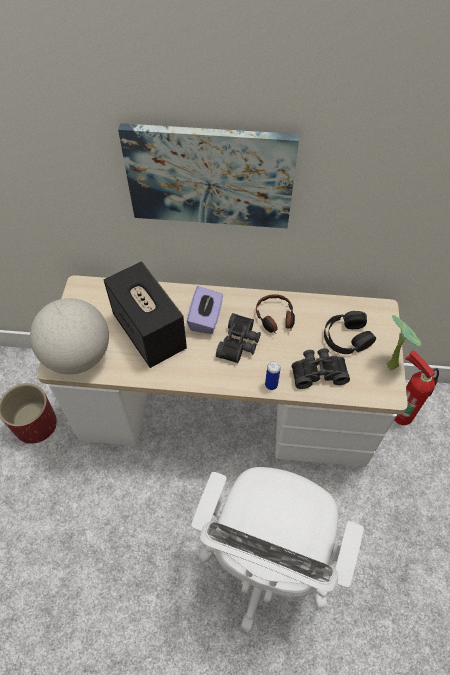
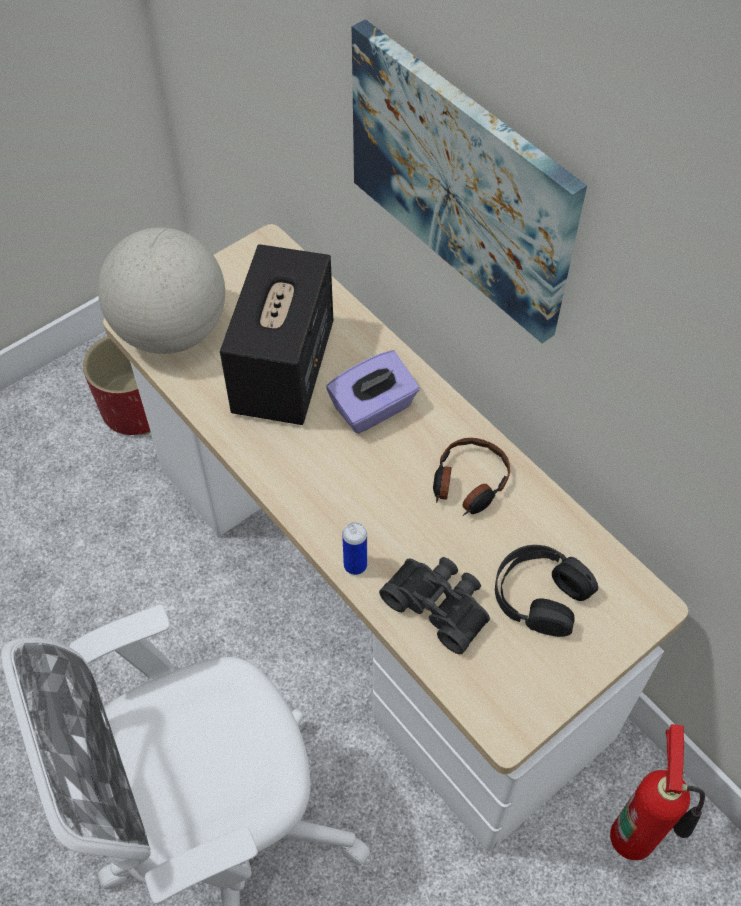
camera: 45 degrees right, 0 degrees up
(240, 343) = (379, 477): black binoculars -> none
(392, 363) = (565, 690): potted plant -> none

